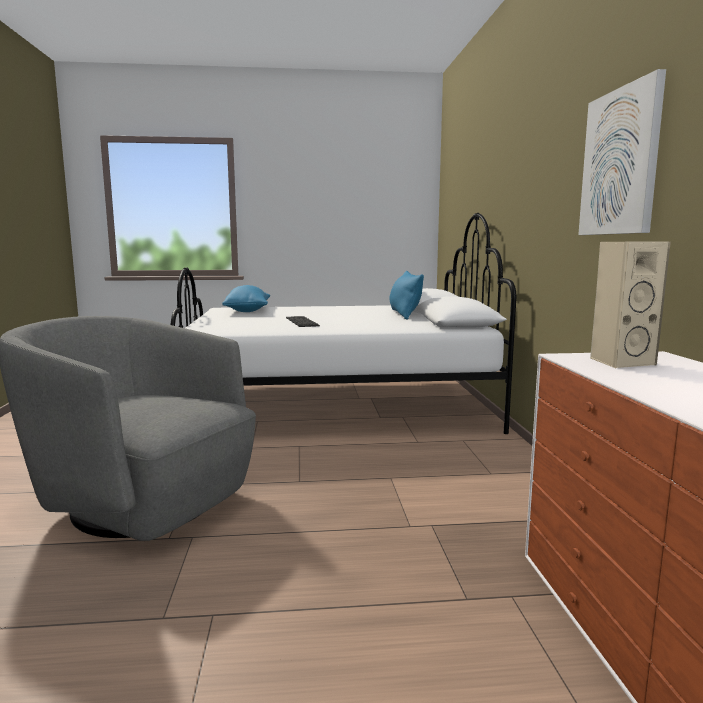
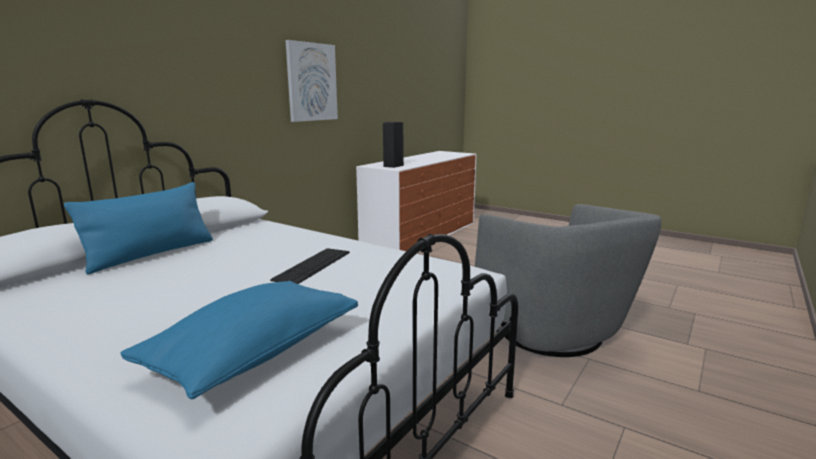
camera: 140 degrees left, 5 degrees up
(620, 362) = (392, 166): beige speaker -> black speaker

